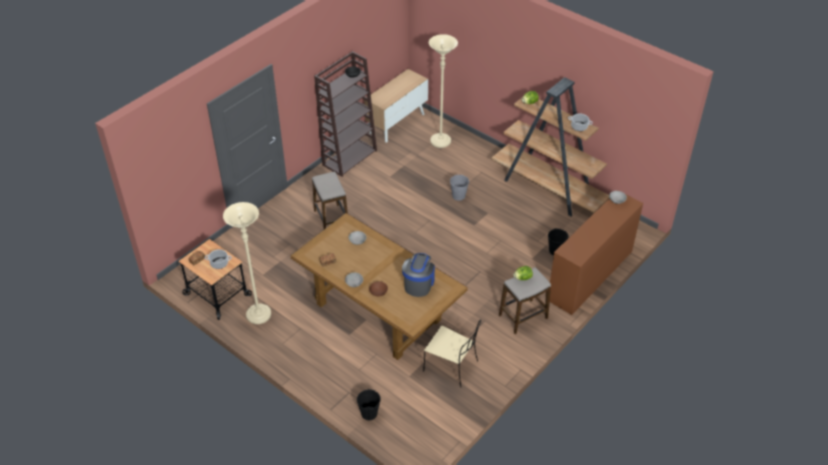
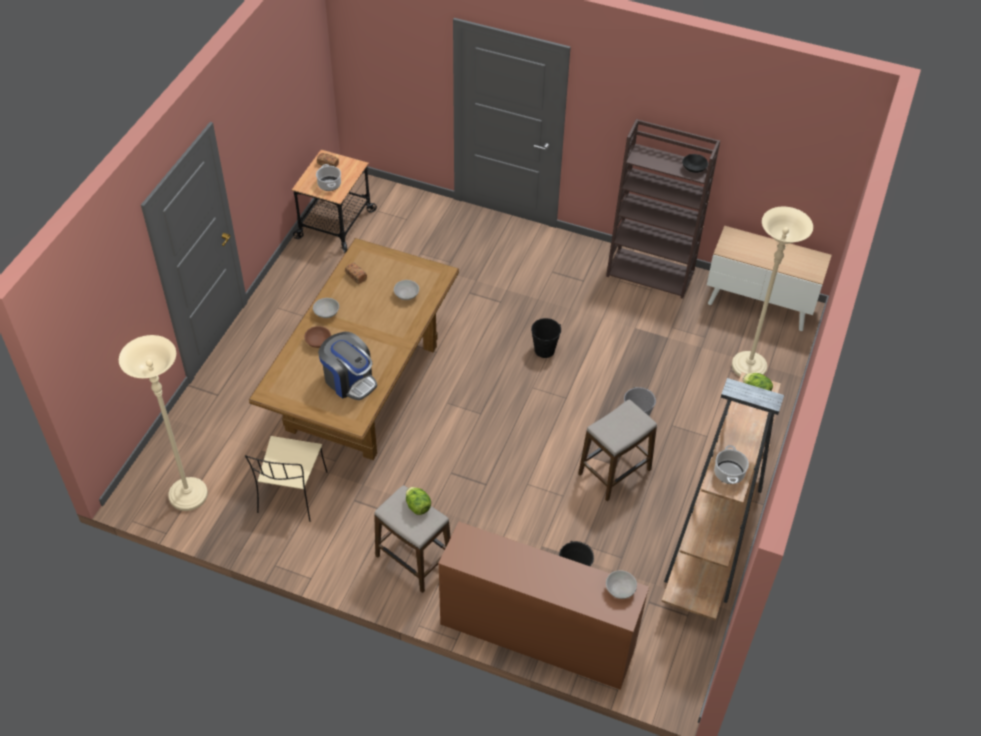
camera: 70 degrees right, 5 degrees up
(258, 315) = (316, 271): beige floor lamp -> beige floor lamp (188, 495)
(331, 219) = (515, 289): stool -> stool (614, 472)
(369, 413) = (189, 424): black bucket -> black bucket (544, 350)
(418, 283) = (349, 380): coffee machine -> coffee machine turned 45 degrees clockwise

